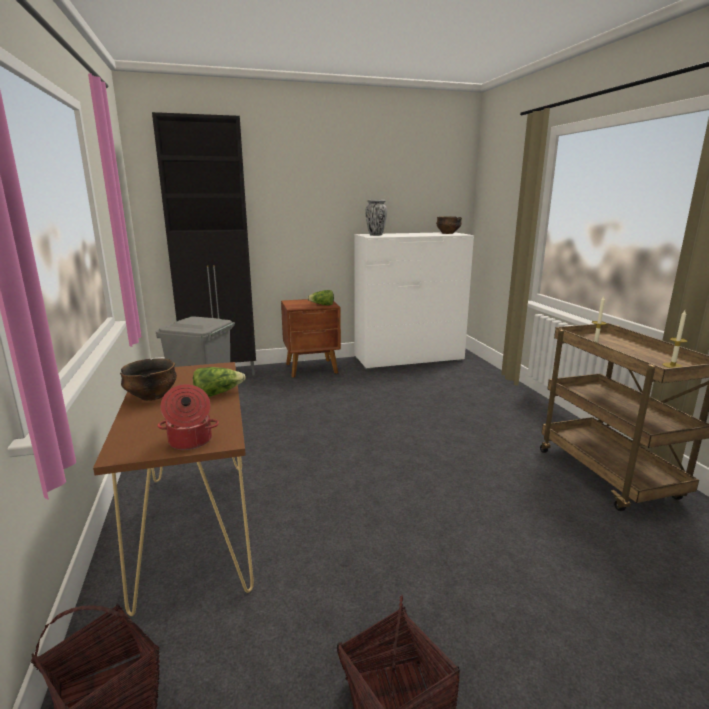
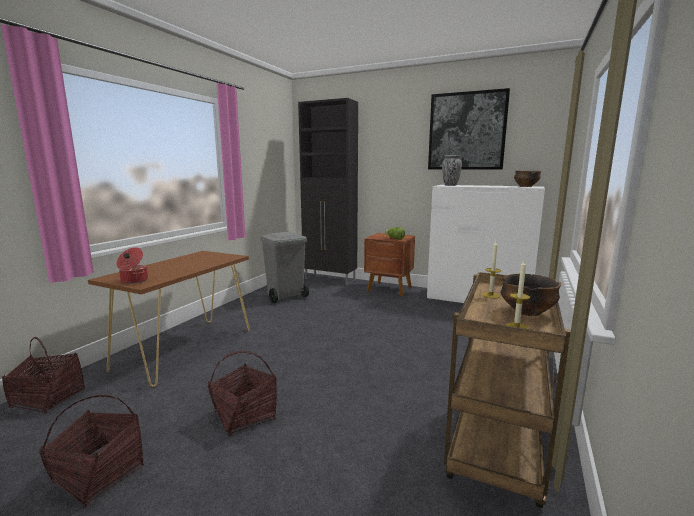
camera: 40 degrees right, 5 degrees down
(152, 397) = (174, 261): bowl -> bowl (527, 312)
(217, 393) = (198, 266): lettuce -> none
(379, 171) = (466, 131): none -> picture
(417, 556) = (245, 416): none -> basket

